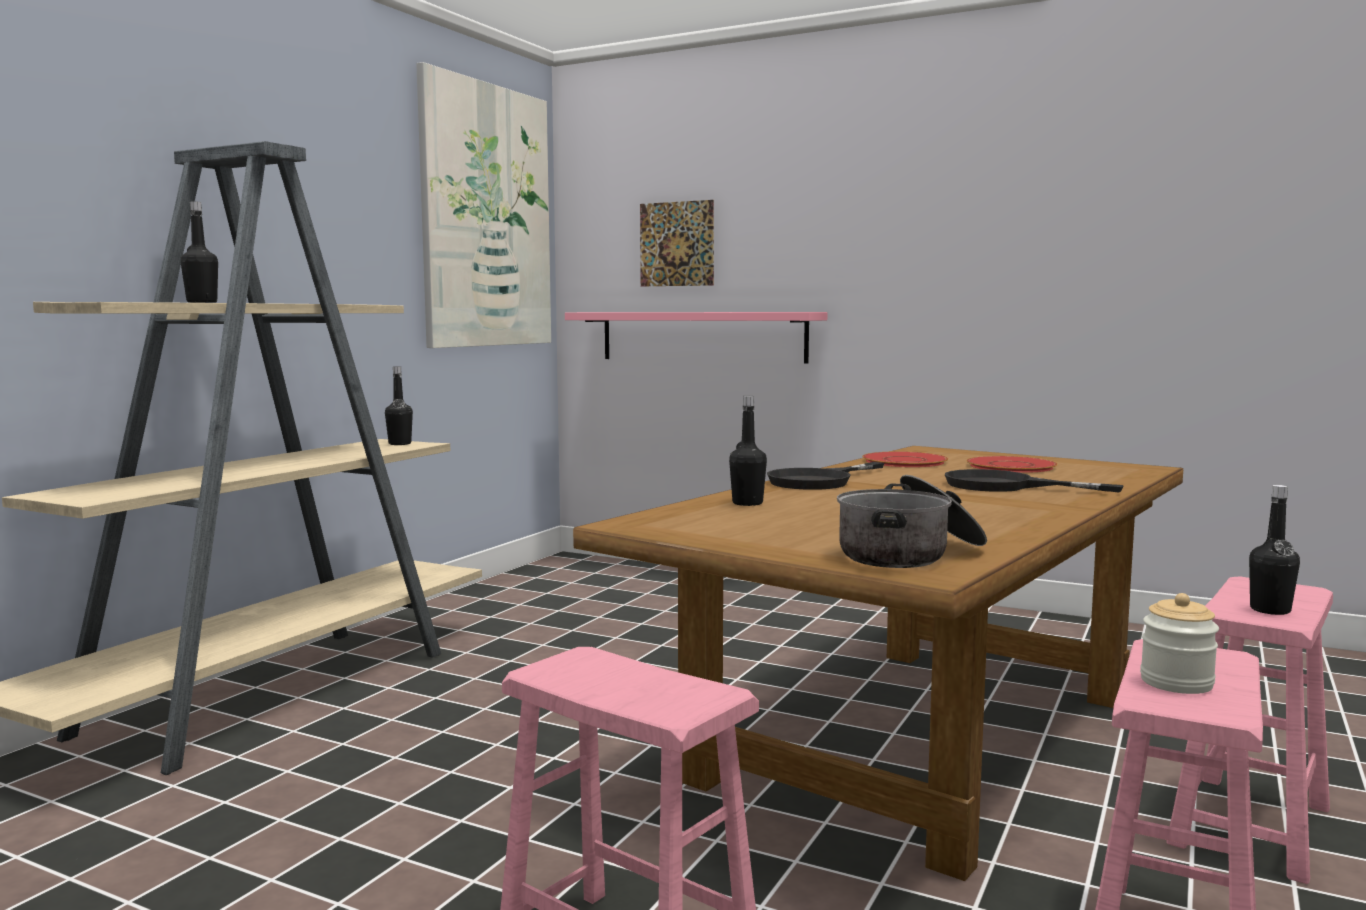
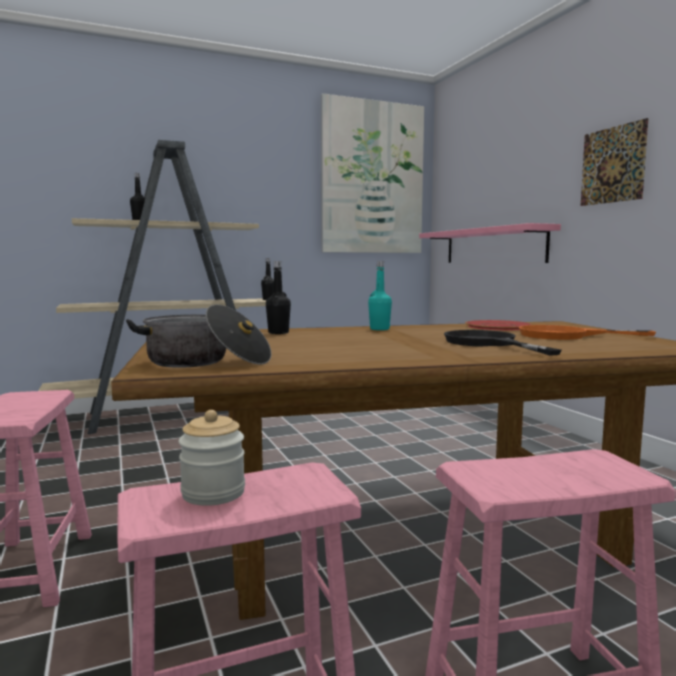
camera: 40 degrees right, 0 degrees up
(676, 244) = (483, 185): picture -> picture (612, 165)
(819, 481) = (379, 329): black frying pan -> turquoise bottle
(1011, 466) = (565, 335): red plate -> orange frying pan
(1270, 610) = (518, 478): black bottle -> none

